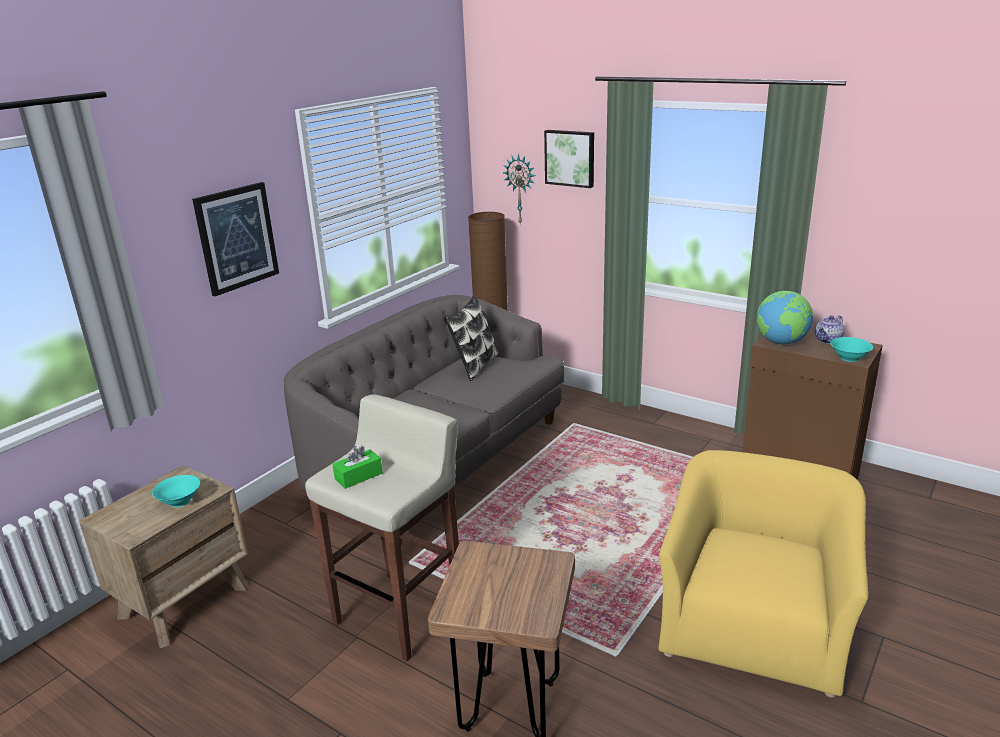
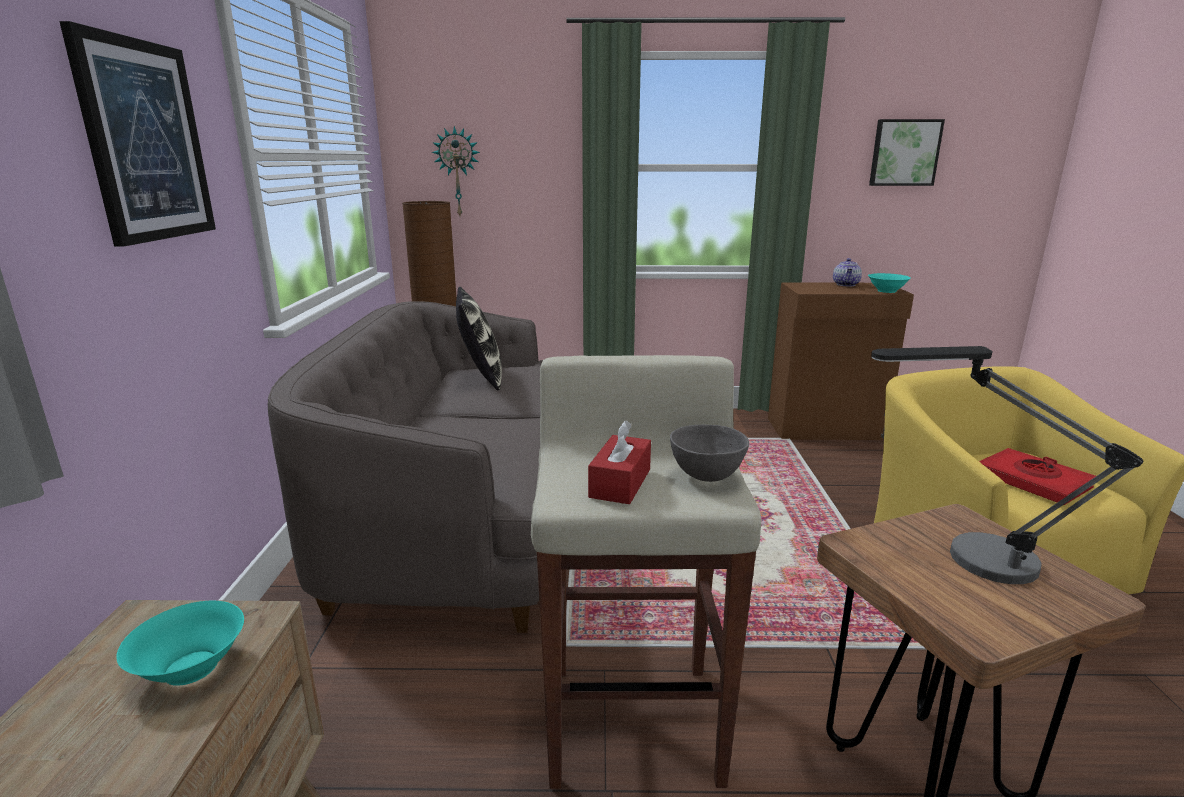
camera: 35 degrees left, 5 degrees down
(358, 476) = (620, 483): green tissue box -> red tissue box
(400, 485) = (705, 476): none -> grey bowl
(511, 580) = (967, 559): none -> table lamp
(570, 158) = (526, 127): picture -> picture (904, 153)
(762, 569) = (1032, 481): none -> red book
(781, 342) = (816, 289): globe -> none

